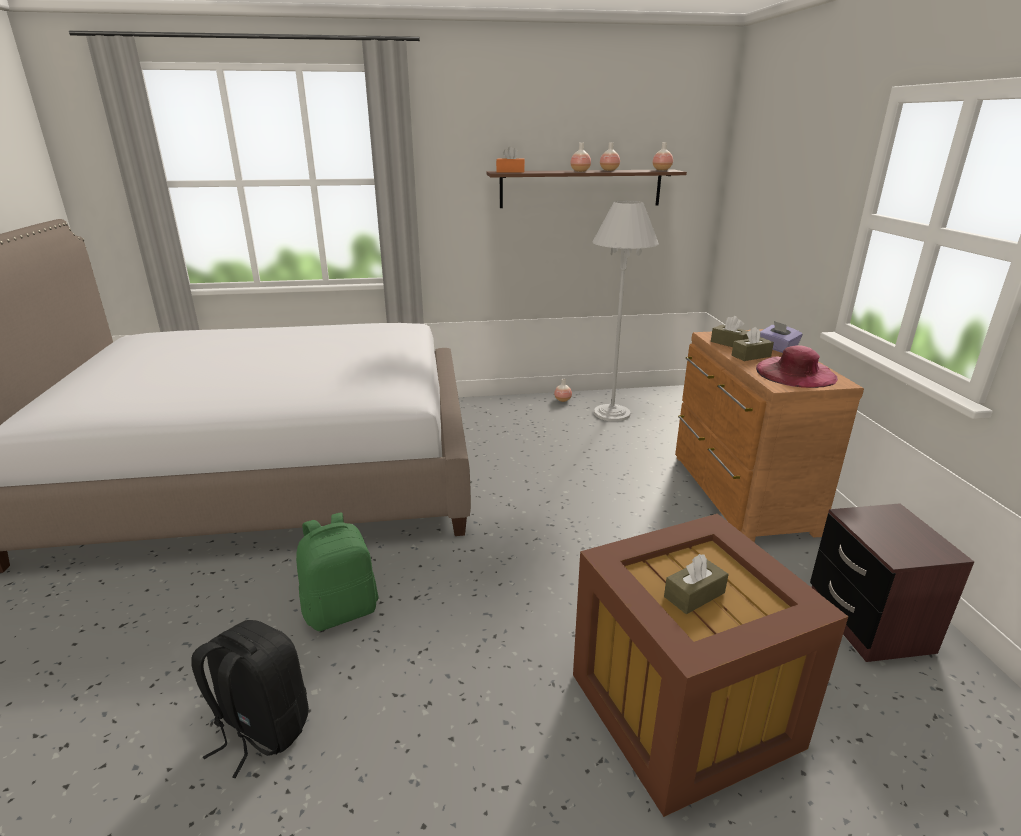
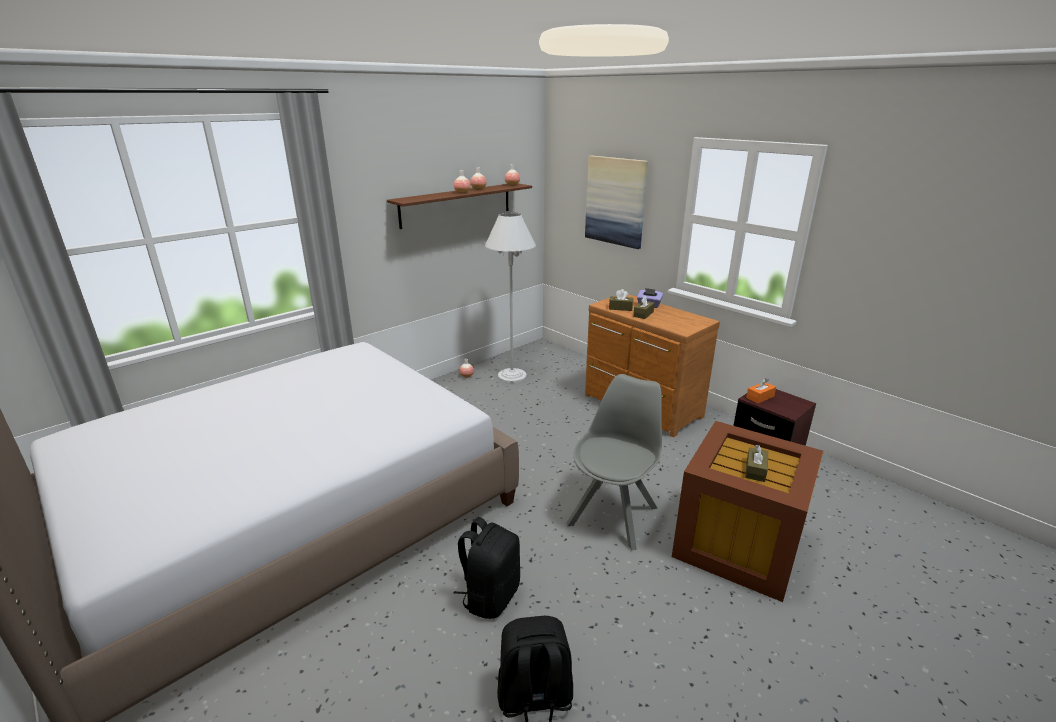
camera: 35 degrees left, 0 degrees up
(341, 610) = (490, 596): green backpack -> black backpack
(510, 171) = (410, 198): orange tissue box -> orange tissue box (760, 397)
(559, 595) = (614, 514): none -> grey chair
(788, 197) = (615, 201): none -> picture
(795, 373) = (679, 320): pink hat -> none

